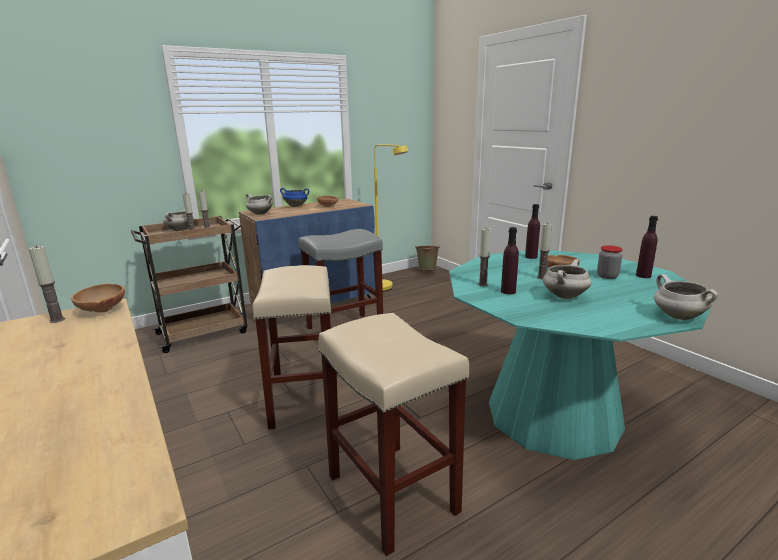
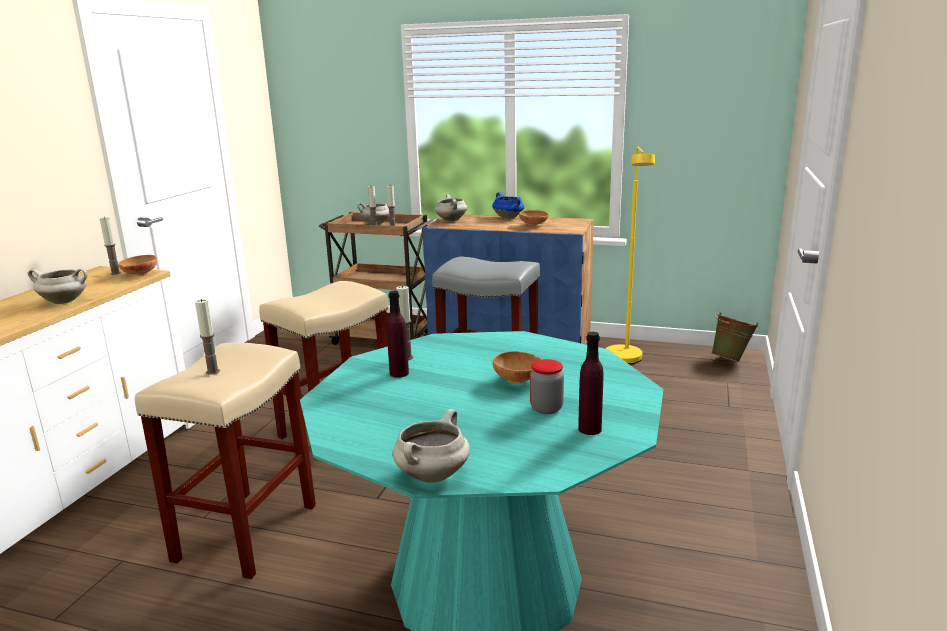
camera: 50 degrees right, 0 degrees up
(531, 257) = (559, 353): purple bottle -> none
(541, 277) = (477, 376): candle -> candle (213, 371)
(564, 296) = (424, 401): white cooking pot -> white cooking pot (65, 301)

